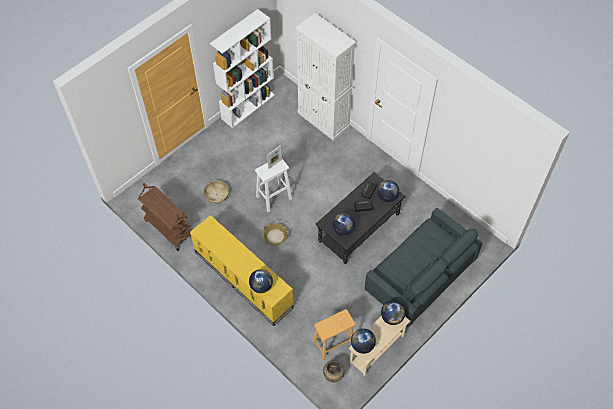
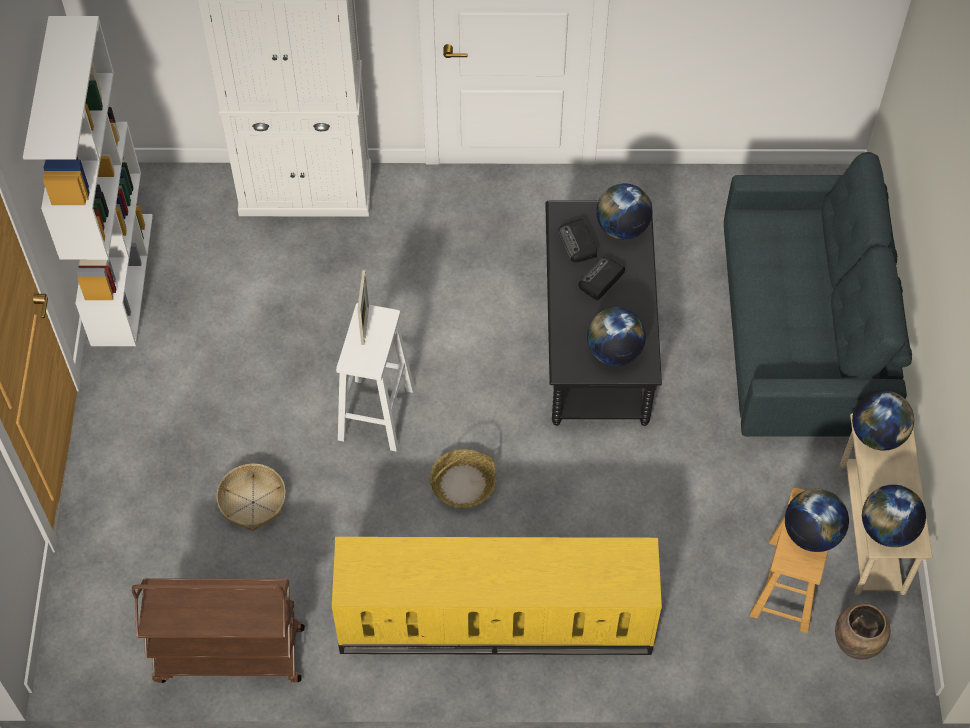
camera: 45 degrees left, 0 degrees up
(261, 286) = (596, 585): globe -> globe (811, 534)

